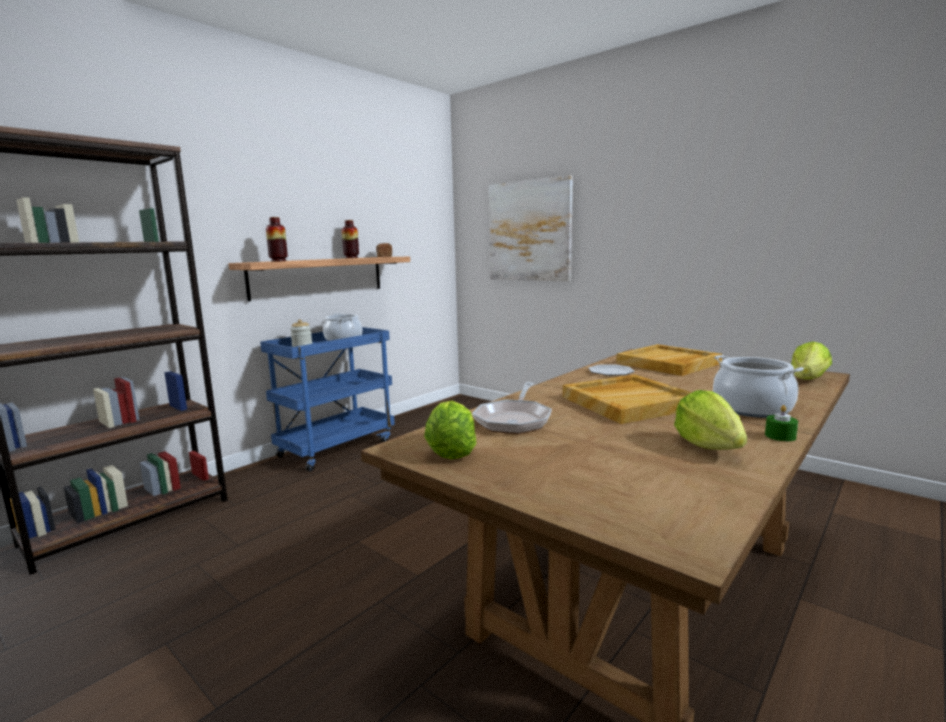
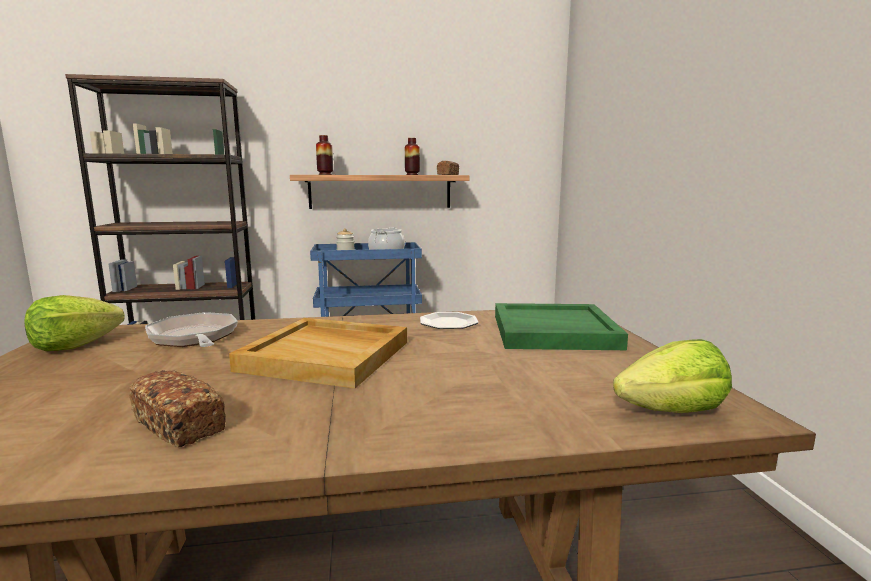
camera: 40 degrees right, 0 degrees up
(514, 420) = (194, 338): frying pan -> frying pan turned 90 degrees clockwise
(529, 231) = (613, 146): picture -> none
(668, 363) = (552, 331): beige tray -> green tray
(709, 446) = (180, 426): lettuce -> bread
(752, 409) = (404, 412): cooking pot -> none
(780, 436) = (278, 456): green candle -> none

